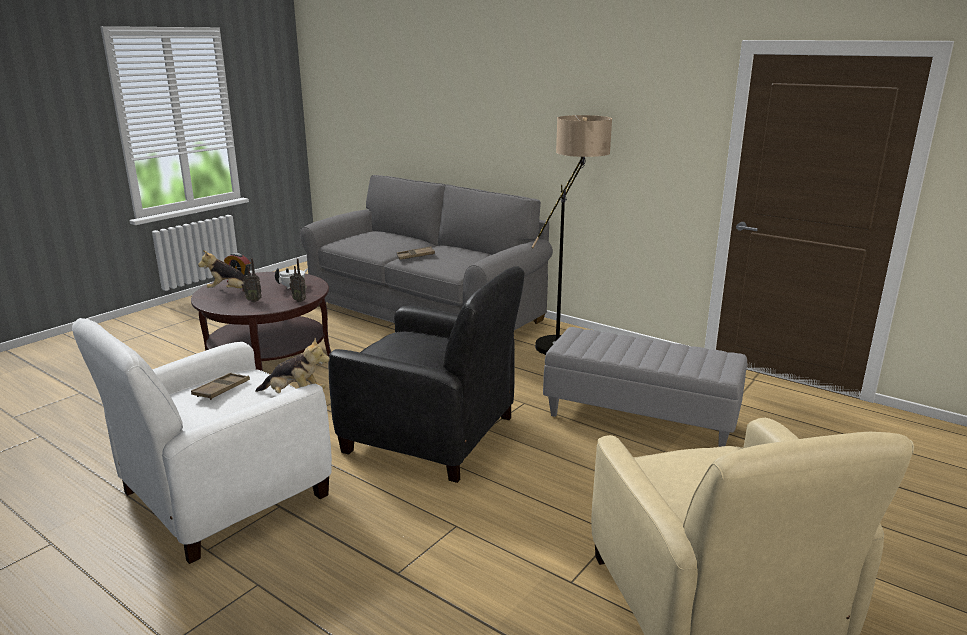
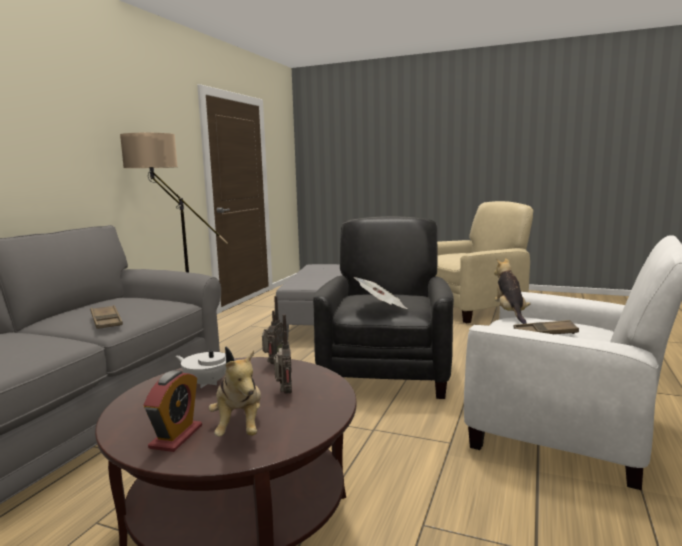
camera: 105 degrees left, 10 degrees down
(387, 343) = (381, 307): none -> newspaper

